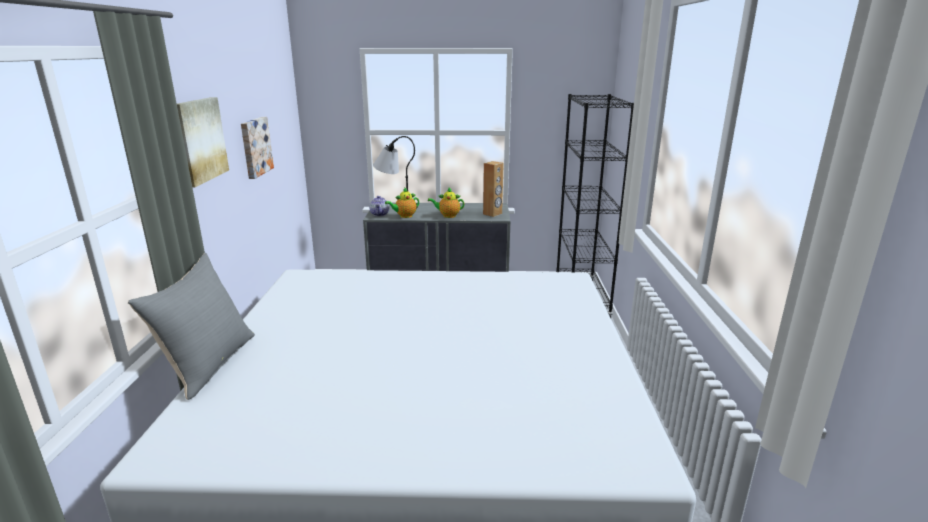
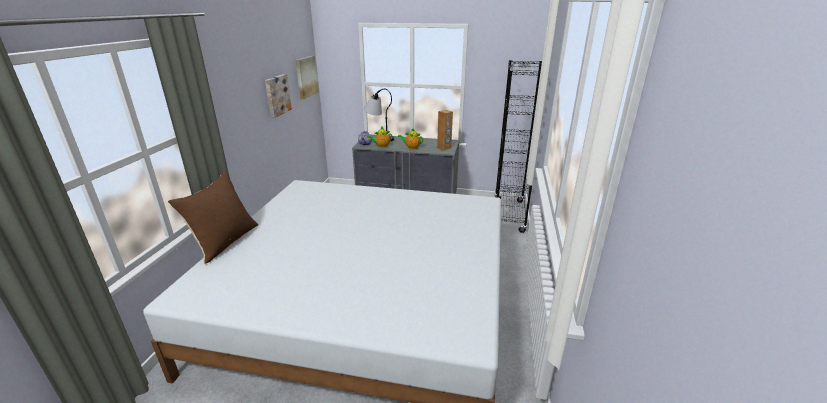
camera: 10 degrees right, 5 degrees up
(199, 140) = (230, 94): picture -> picture (306, 77)
(209, 364) = (225, 241): grey pillow -> brown pillow

